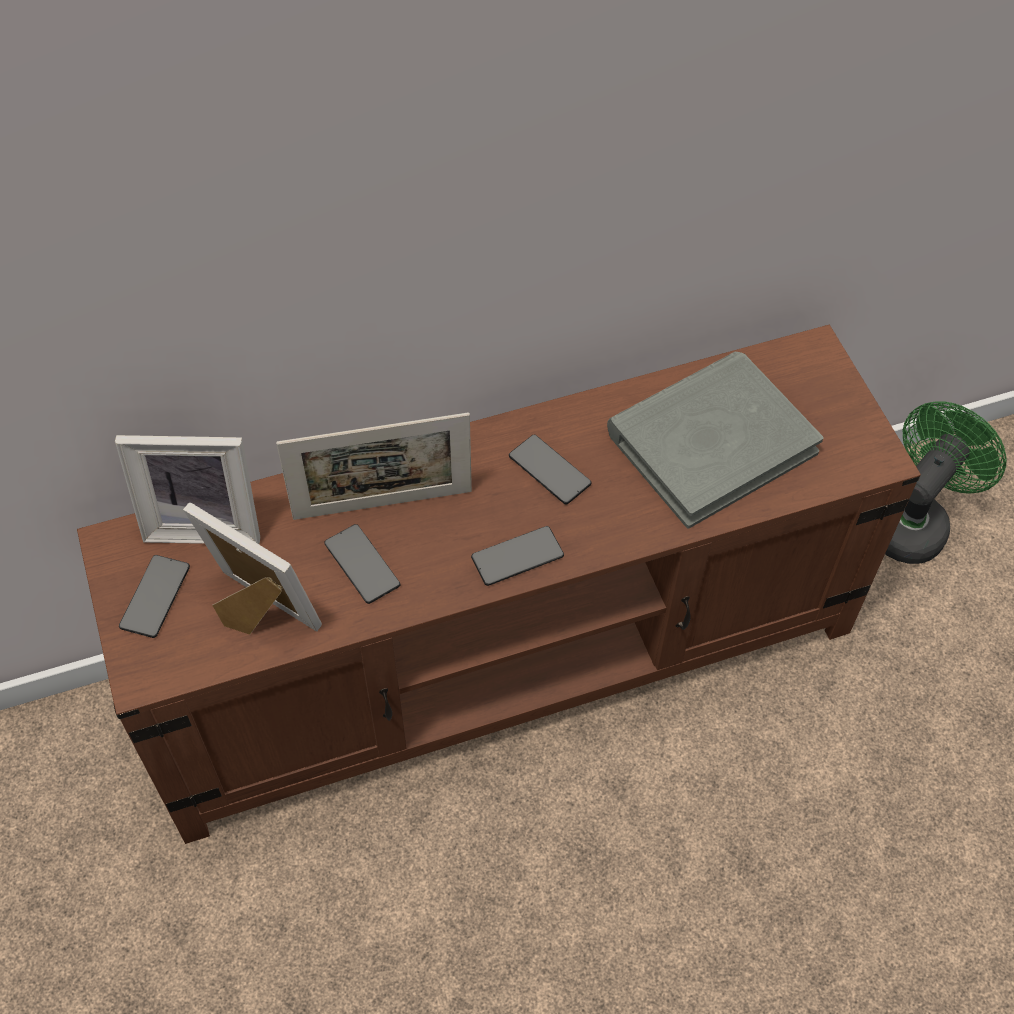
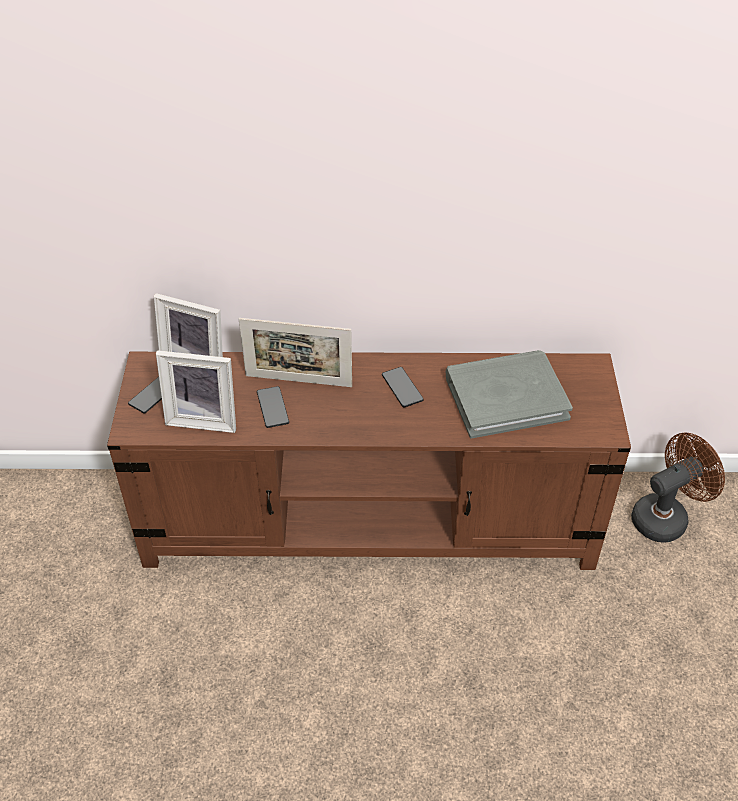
camera: 20 degrees right, 10 degrees down
(257, 615) = (204, 417): picture frame -> picture frame turned 135 degrees clockwise
(517, 557) = (362, 426): phone -> none
(913, 521) = (665, 516): green fan -> brown fan

